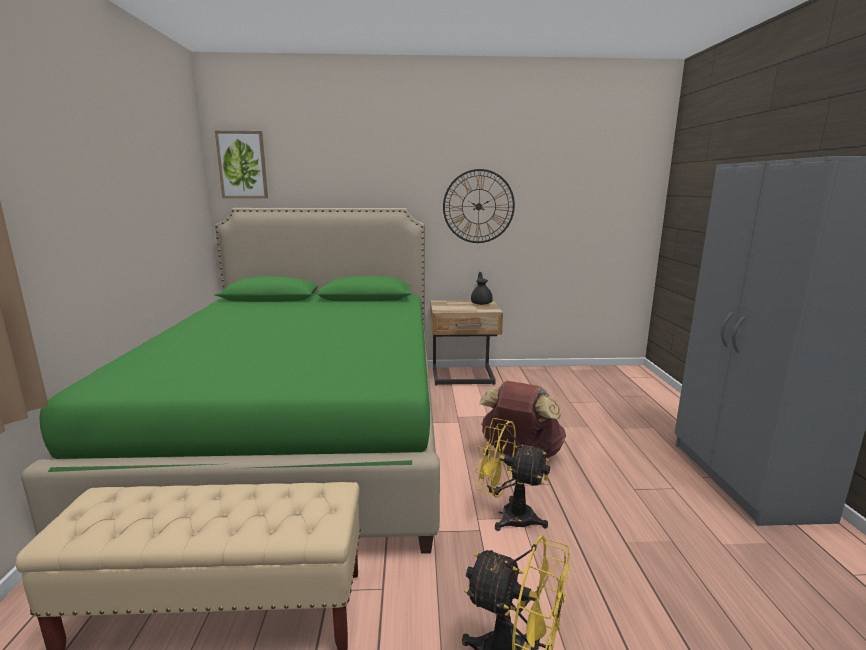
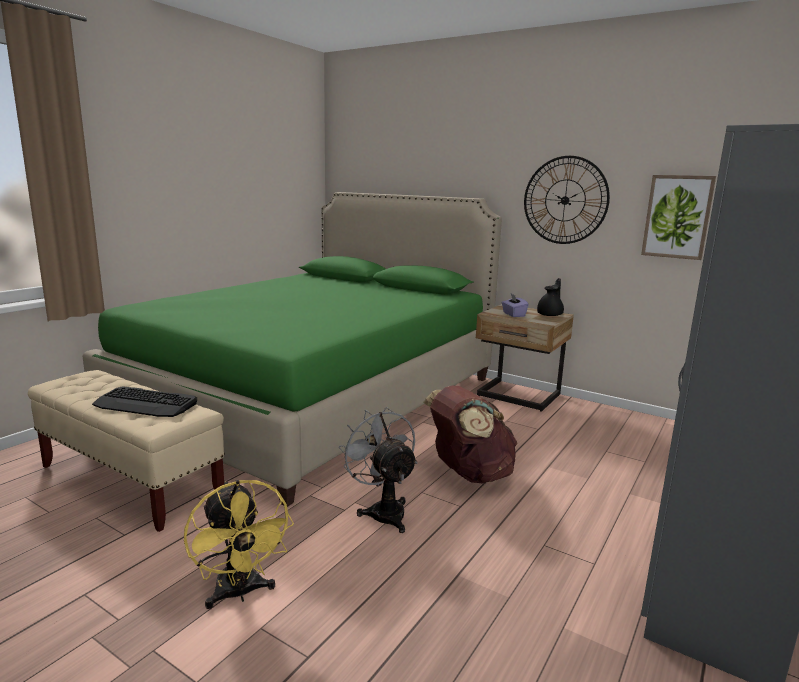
camera: 35 degrees right, 0 degrees up
(242, 165) = (350, 152): picture -> picture (677, 217)
(260, 506) = (146, 404): none -> keyboard
(458, 308) = (513, 314): none -> purple tissue box
(508, 515) = (383, 511): yellow fan -> grey fan

